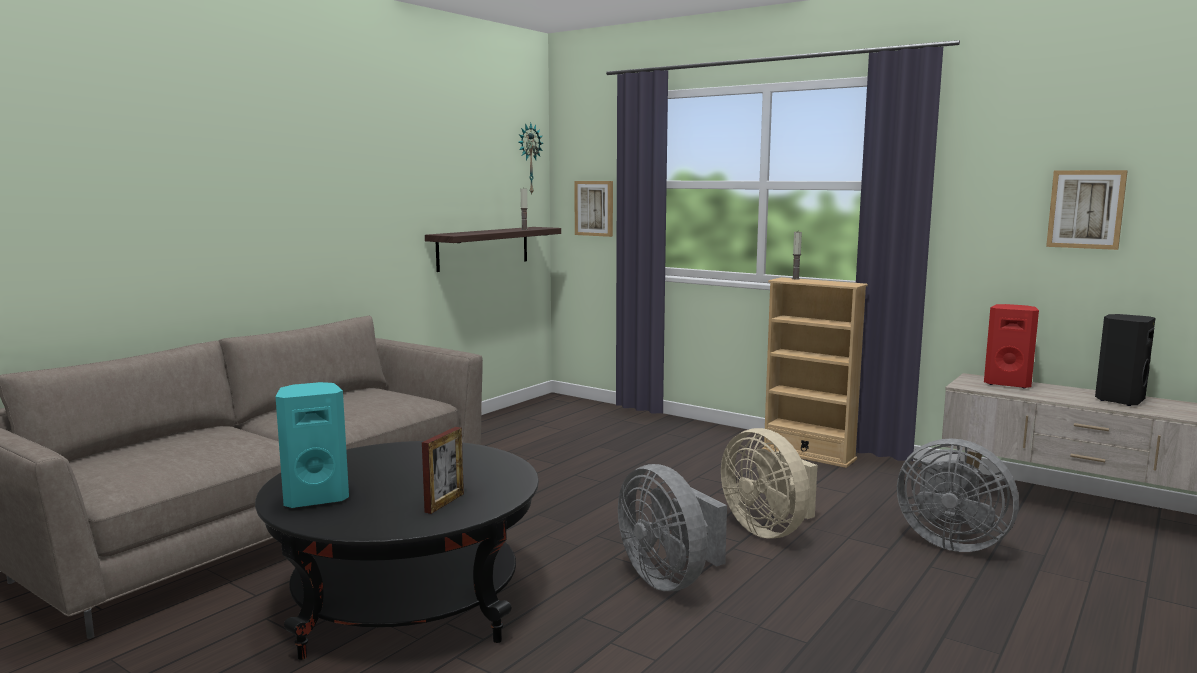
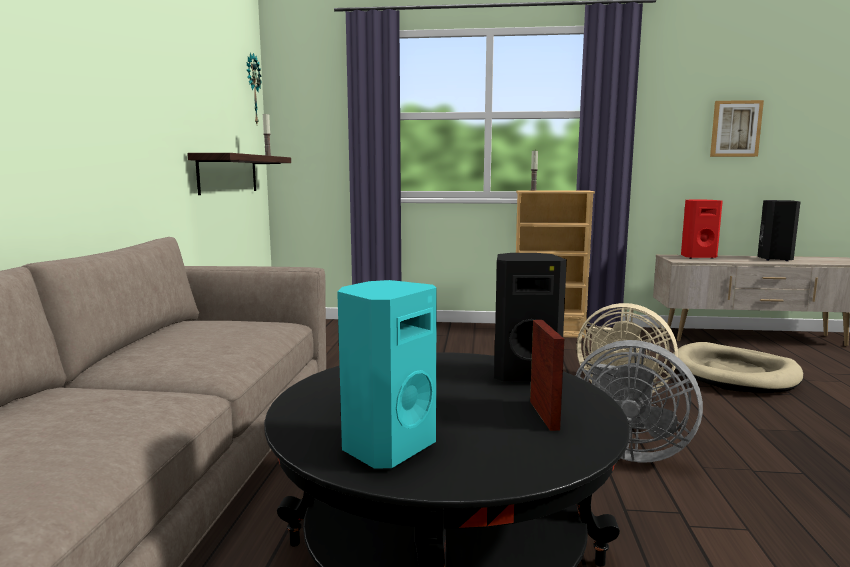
camera: 30 degrees left, 0 degrees up
(501, 474) = (524, 374): none -> black speaker
(594, 208) = (318, 140): picture -> none
(950, 542) = (733, 374): grey fan -> beige dog bed

